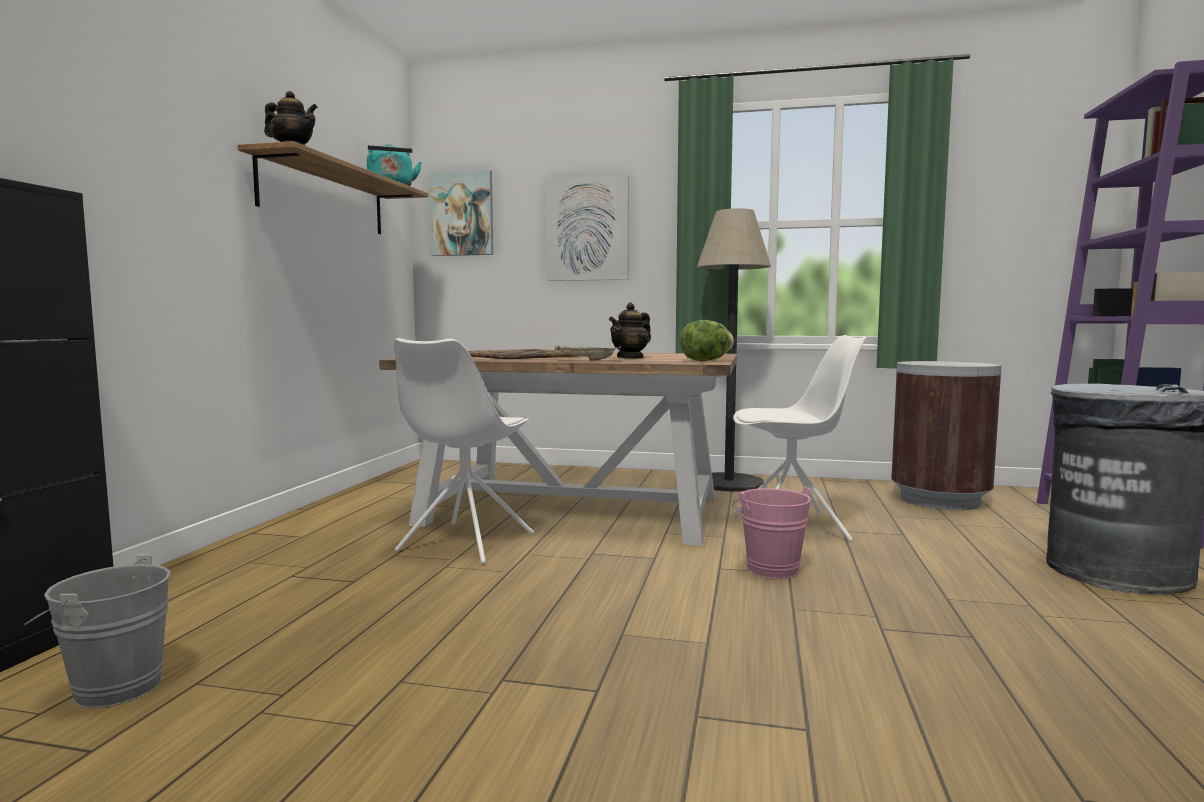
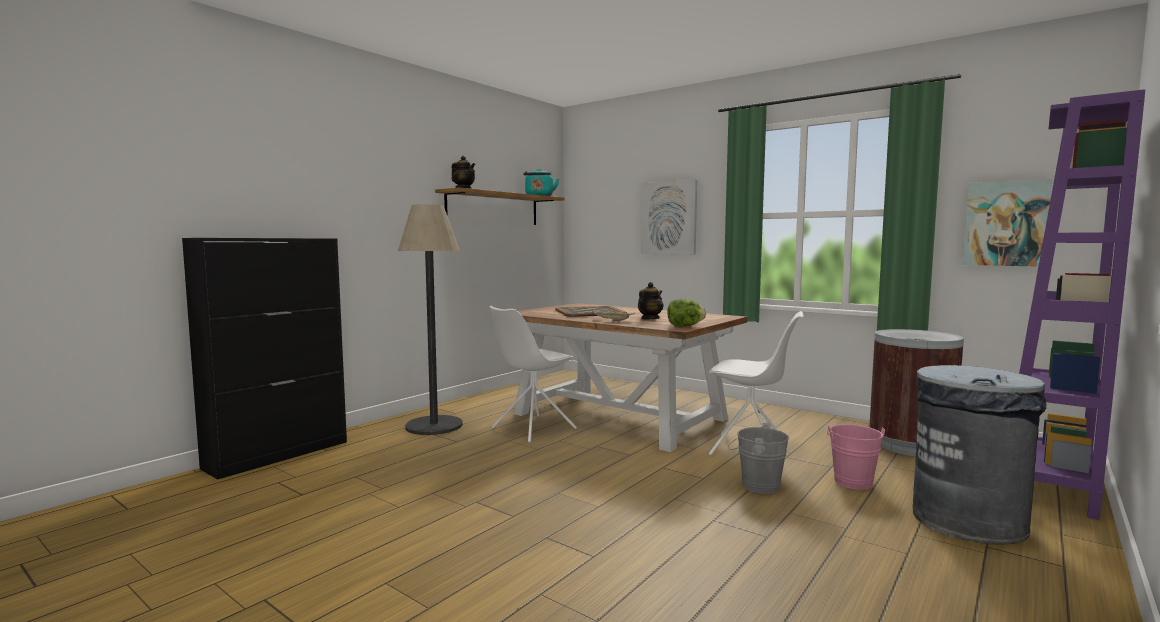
camera: 25 degrees right, 0 degrees up
(109, 688) = (323, 472): grey bucket -> grey bucket (756, 485)
(462, 214) = (592, 207): picture -> picture (1005, 223)
(630, 358) = (649, 319): teapot -> teapot turned 150 degrees clockwise
(729, 483) = (752, 411): floor lamp -> floor lamp (434, 426)
(769, 567) = (695, 472): pink bucket -> pink bucket (851, 480)

